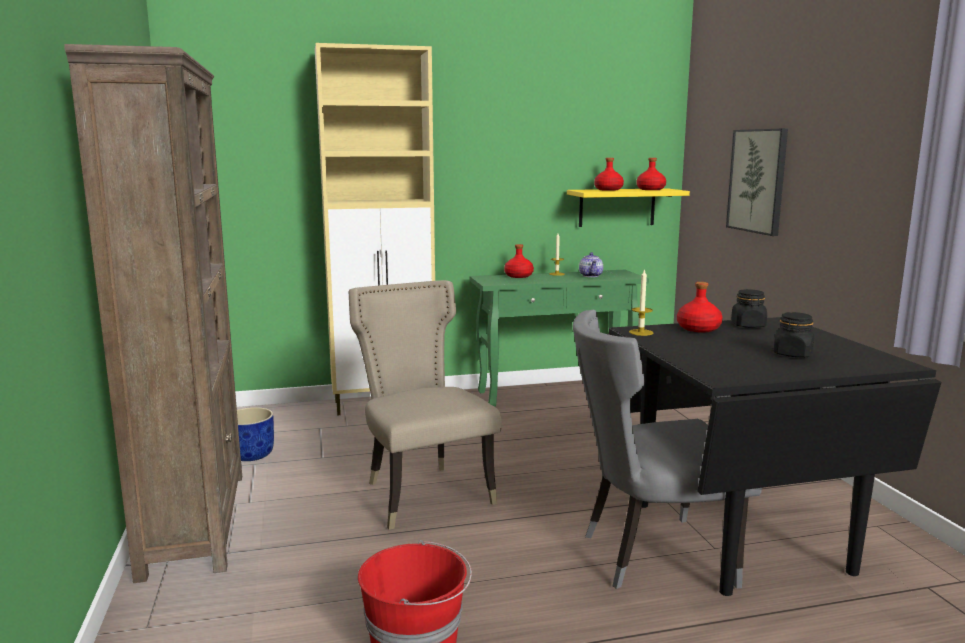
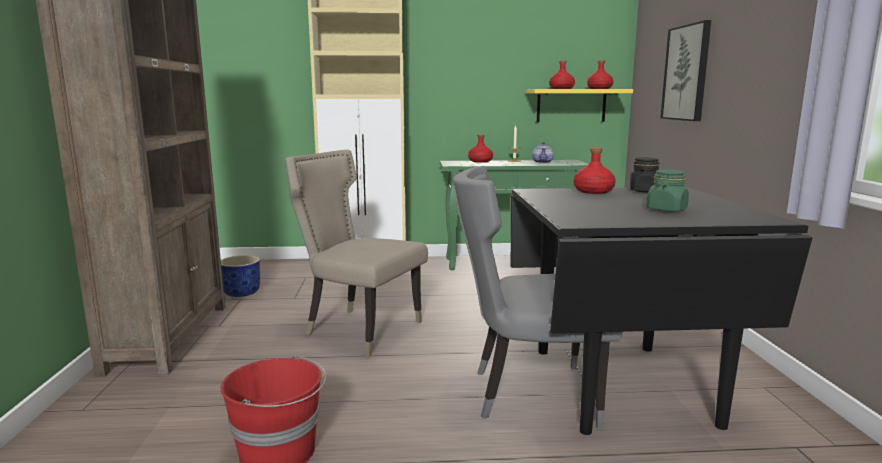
camera: 10 degrees right, 0 degrees up
(423, 493) = (359, 329): beige chair -> beige chair turned 45 degrees counterclockwise
(641, 332) = (536, 192): candle -> none
(793, 354) = (666, 209): black jar -> green jar

